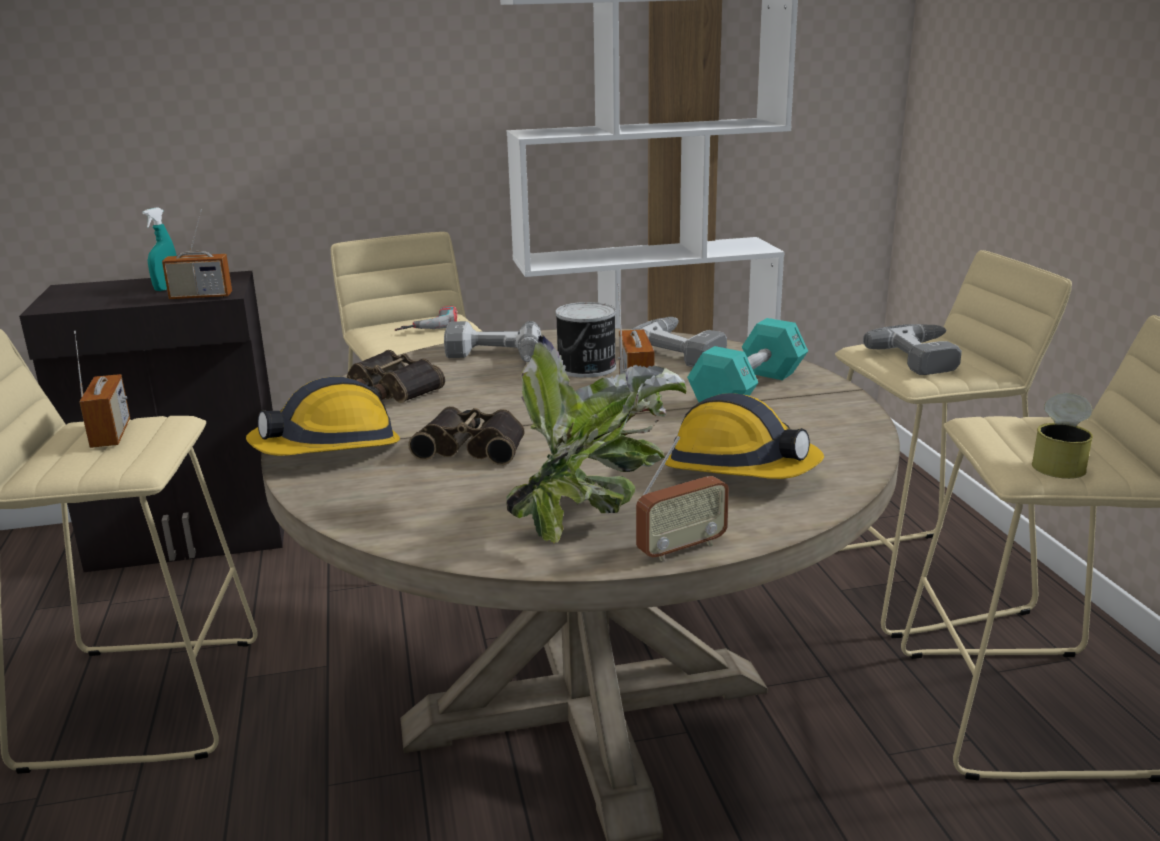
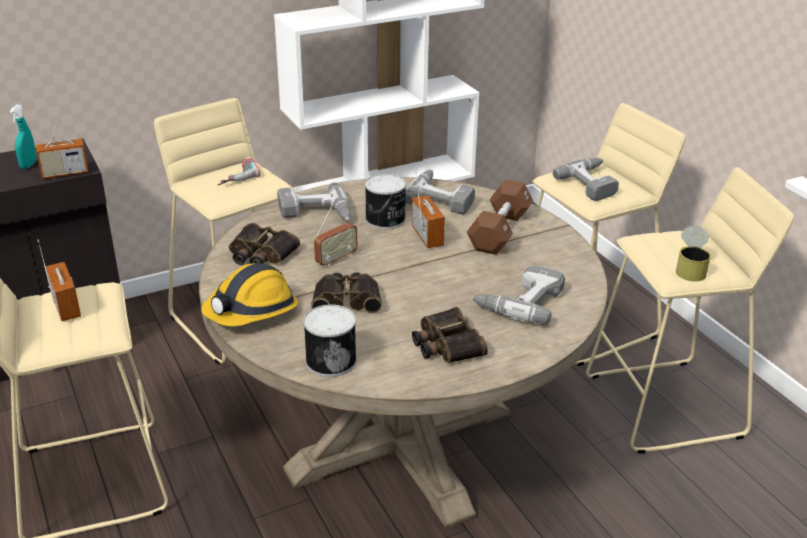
camera: 15 degrees left, 10 degrees up
(399, 514) = (331, 360): none -> can
(591, 511) = (446, 344): potted plant -> binoculars
(681, 548) = (509, 365): radio -> radio (336, 259)
(740, 469) = (519, 301): hard hat -> power drill
(748, 389) = (499, 231): turquoise dumbbell -> brown dumbbell

